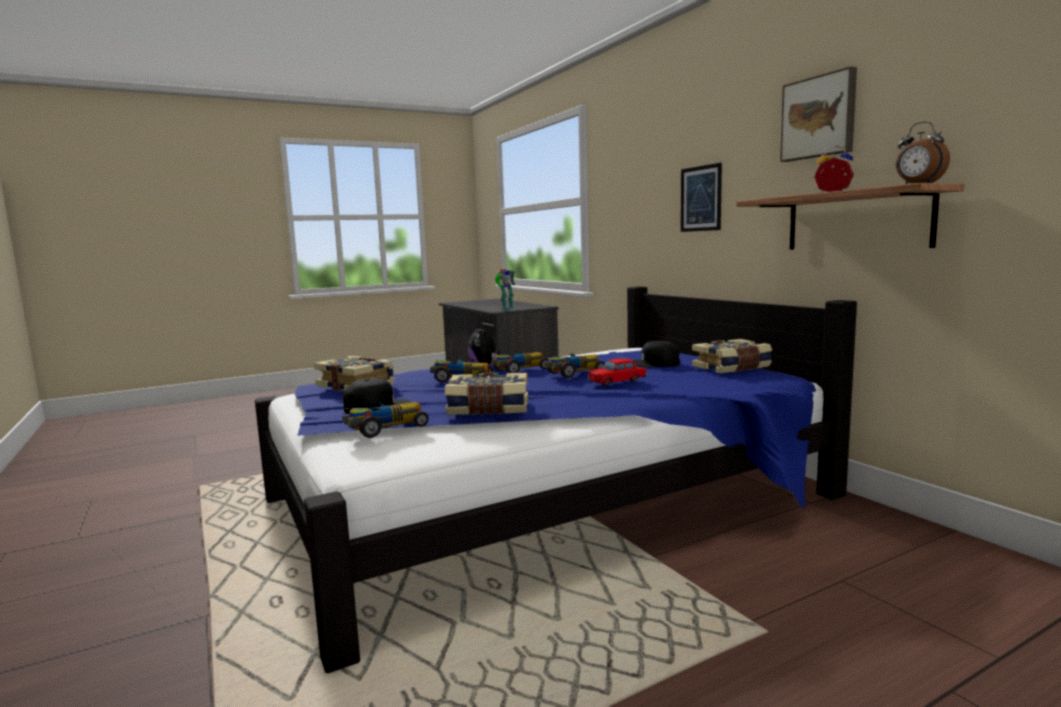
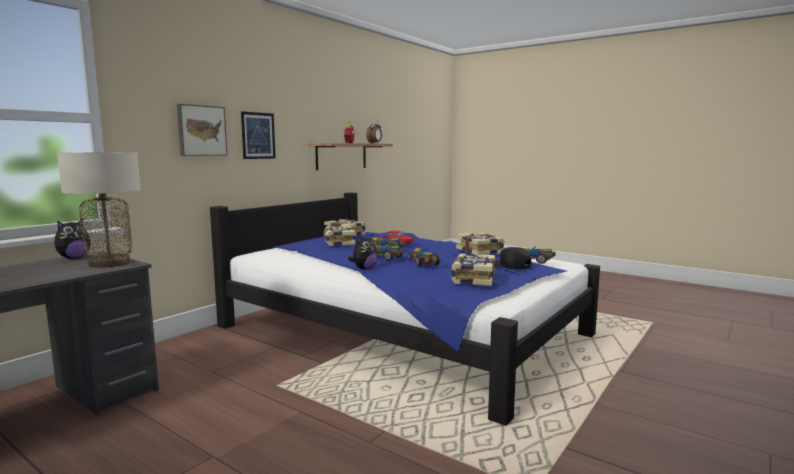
camera: 115 degrees left, 0 degrees up
(506, 309) = (110, 263): toy robot -> table lamp
(537, 305) = (73, 258): none -> plush toy
(654, 363) = (338, 242): black cap -> book
(819, 117) = (324, 103): picture -> picture (201, 130)

